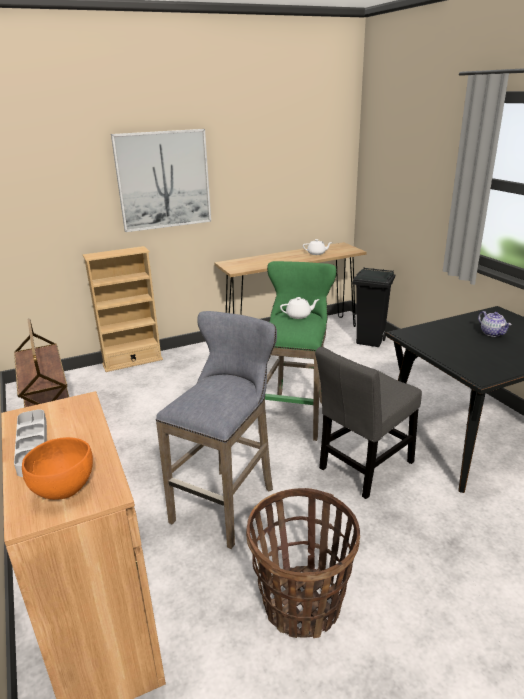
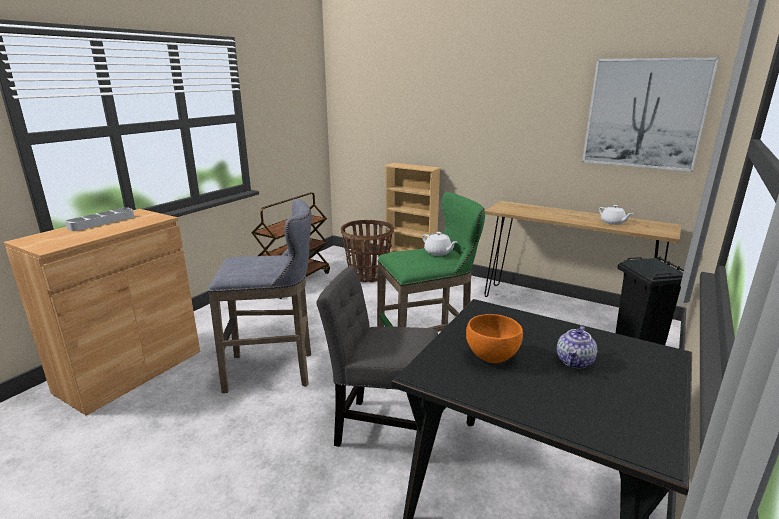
camera: 55 degrees right, 5 degrees down
(65, 489) = (53, 239): orange bowl -> orange bowl (492, 356)
(163, 180) = (468, 110): picture -> picture (644, 114)
(302, 603) = (176, 451): basket -> basket (368, 275)

